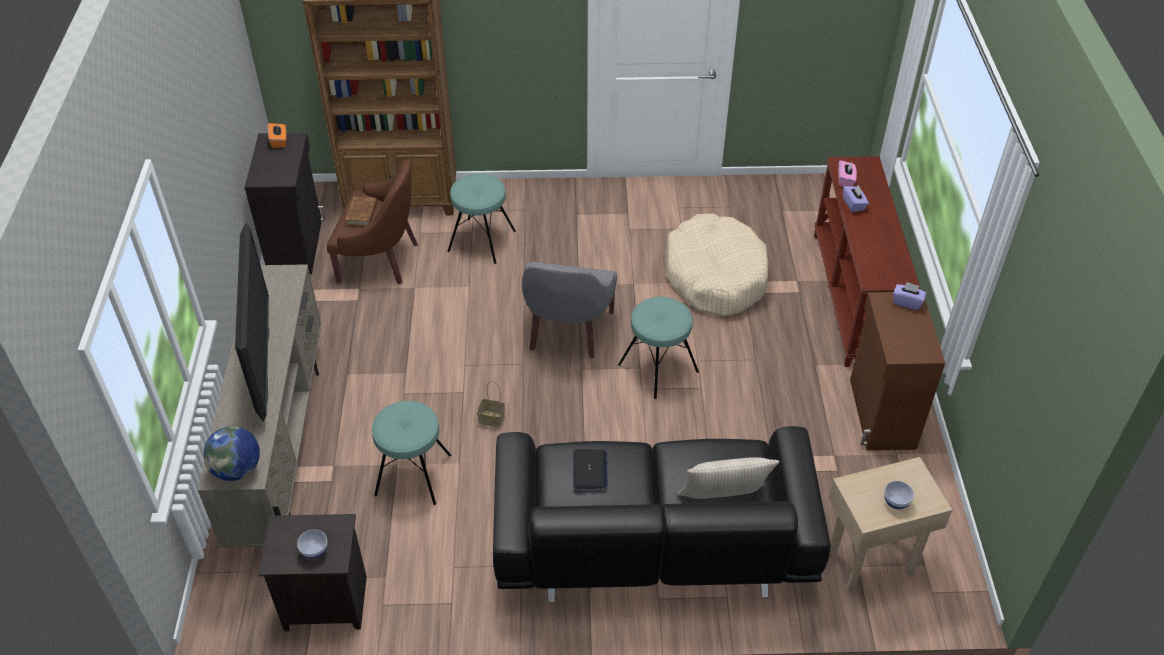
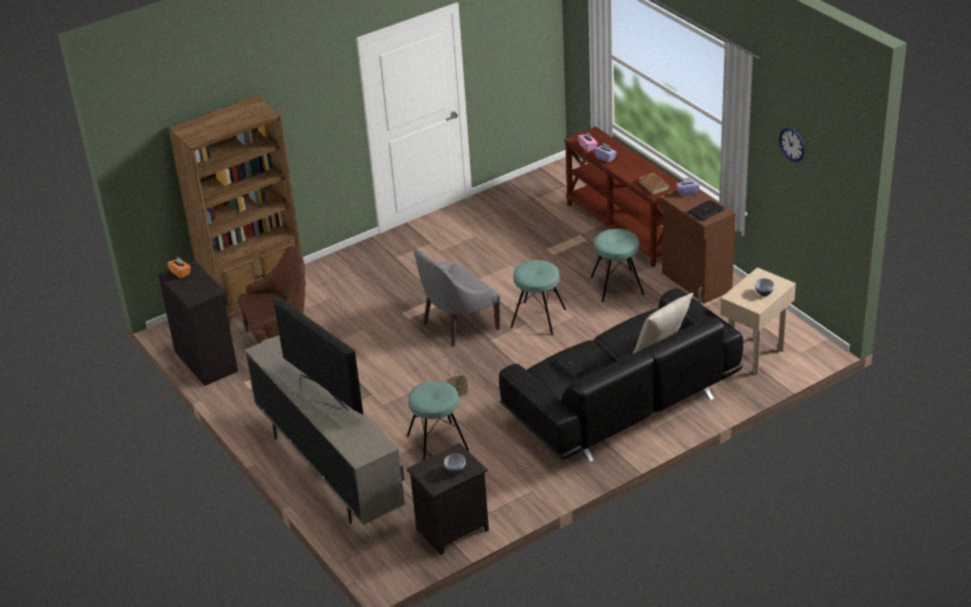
camera: 30 degrees left, 10 degrees down
(237, 469) = (369, 448): globe -> none
(362, 213) = (264, 304): brown book -> brown book (653, 185)
(482, 241) = (343, 300): turquoise stool -> turquoise stool (617, 286)
(567, 331) = (457, 324): grey armchair -> grey armchair turned 75 degrees clockwise
(715, 276) = (525, 253): beige dog bed -> none
(908, 341) = (706, 211): none -> laptop
(1037, 320) = (792, 144): none -> wall clock

